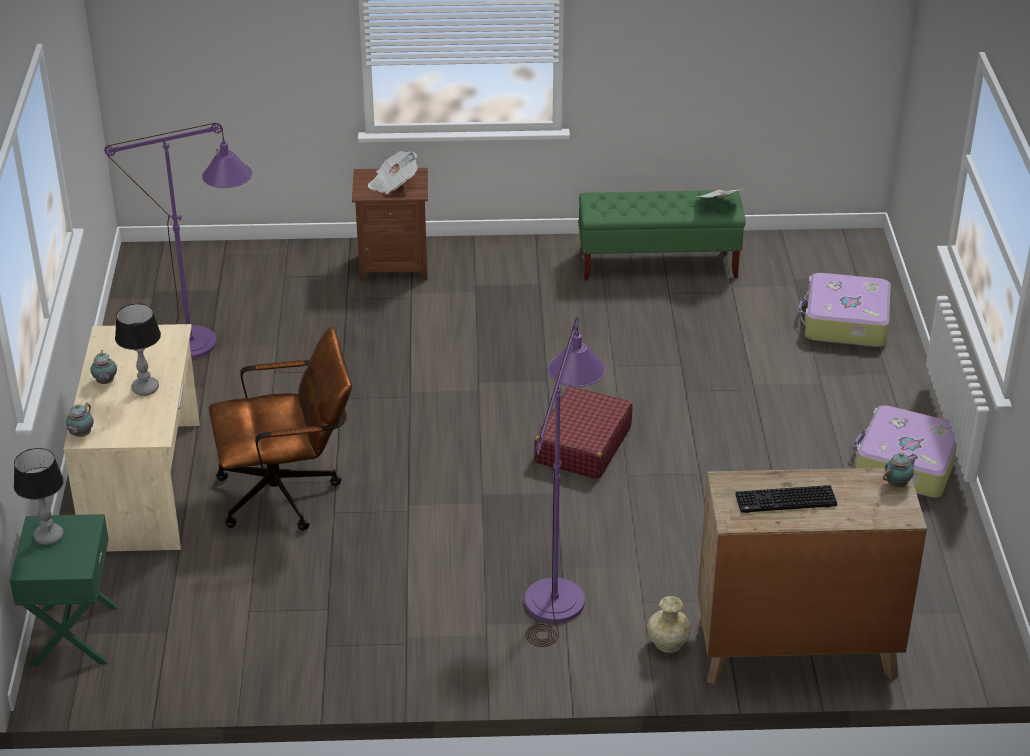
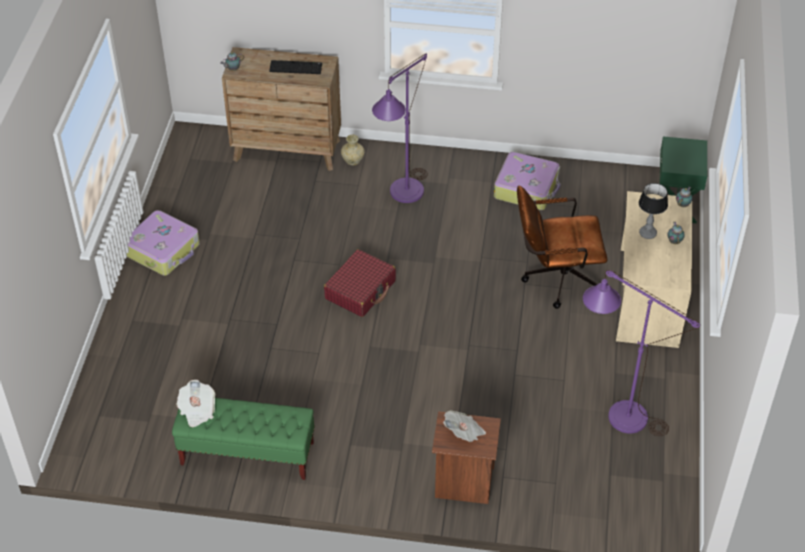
camera: 170 degrees left, 10 degrees up
(48, 537) = (691, 161): table lamp -> none
(844, 322) = (134, 371): suitcase -> suitcase (527, 188)

